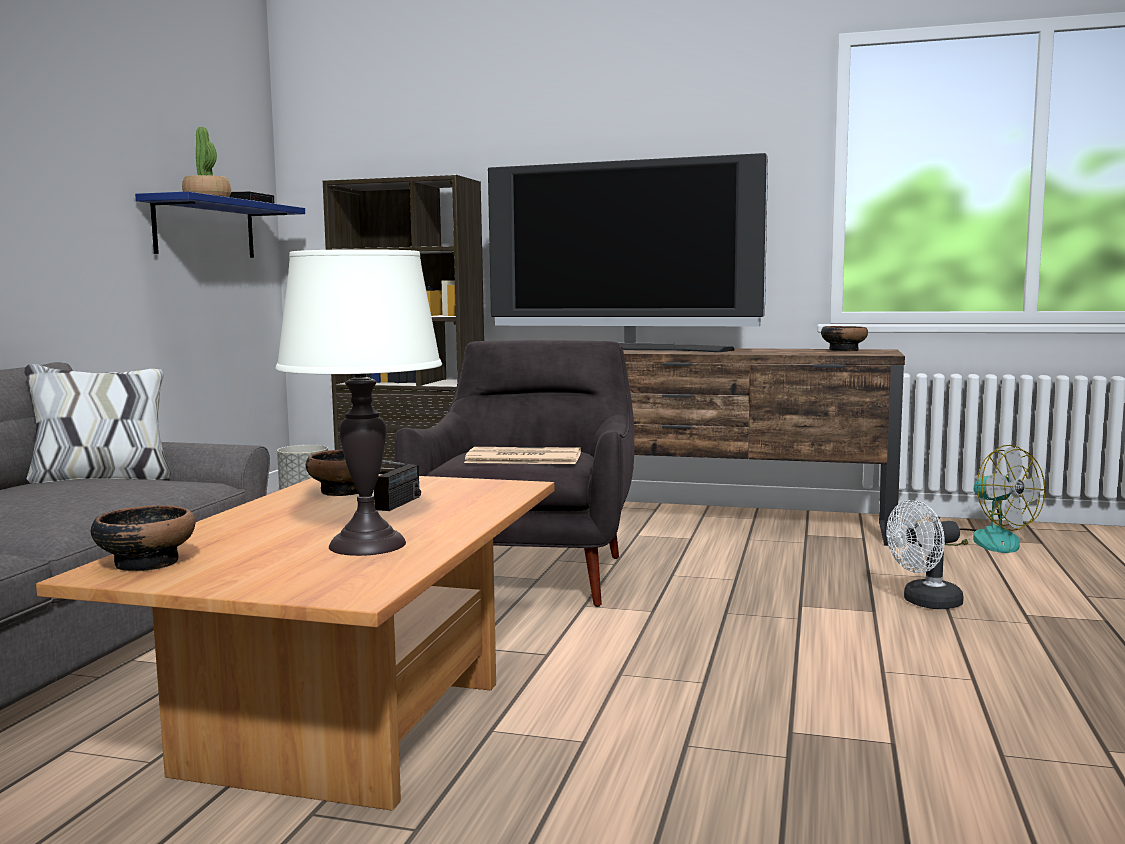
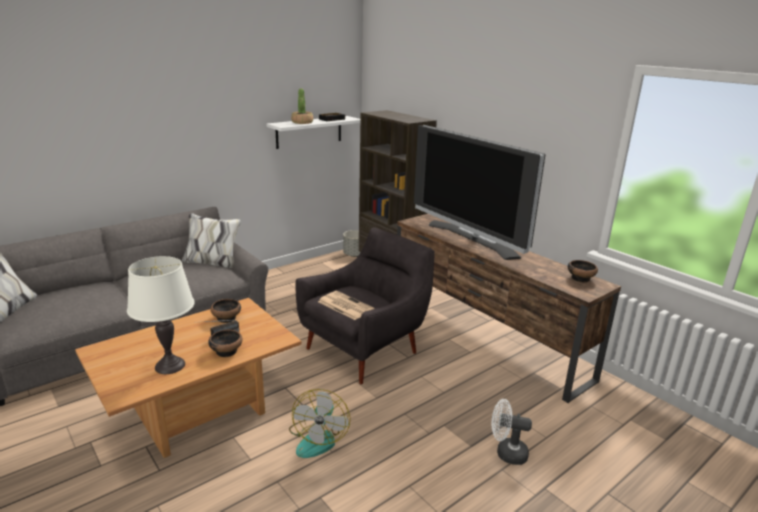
camera: 35 degrees right, 15 degrees up
(146, 562) = (109, 349): bowl -> bowl (226, 351)
(205, 229) = (309, 132): blue shelf -> white shelf
(984, 540) = (630, 421): fan -> fan (318, 438)

